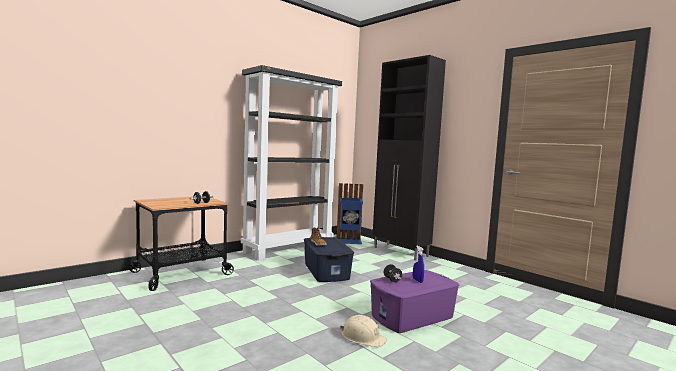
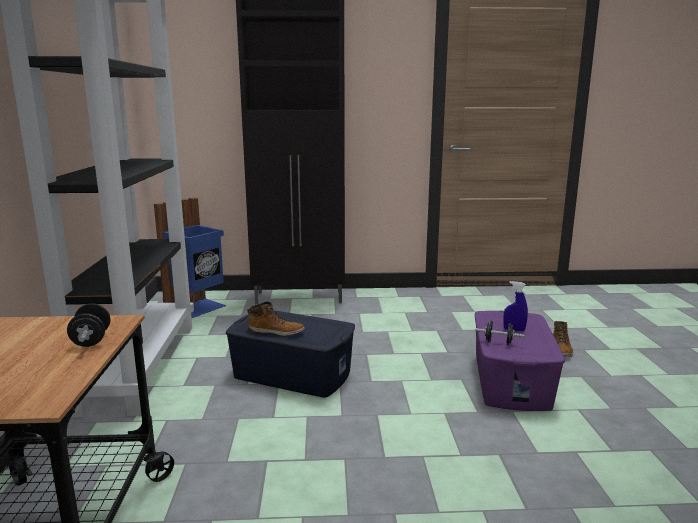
camera: 50 degrees left, 10 degrees up
(363, 337) = (548, 440): beige hard hat -> none
(488, 324) = (561, 349): none -> boot

